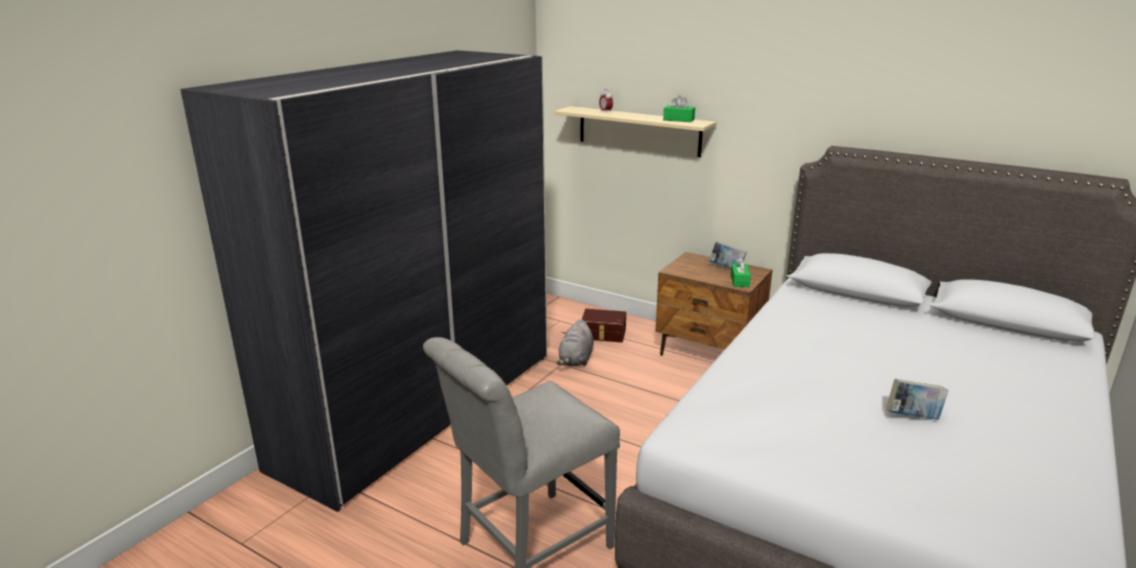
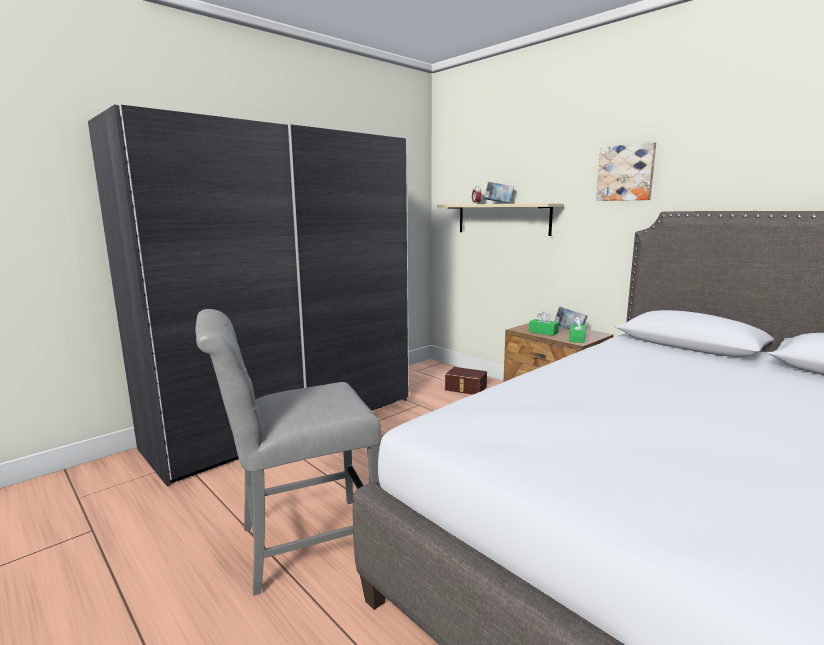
camera: 15 degrees right, 10 degrees down
(576, 360) = (432, 403): grey plush toy -> none
(678, 120) = (531, 203): green tissue box -> green tissue box (543, 332)
(788, 97) = (626, 173): none -> picture
(913, 417) = (719, 443): book -> book (498, 203)

